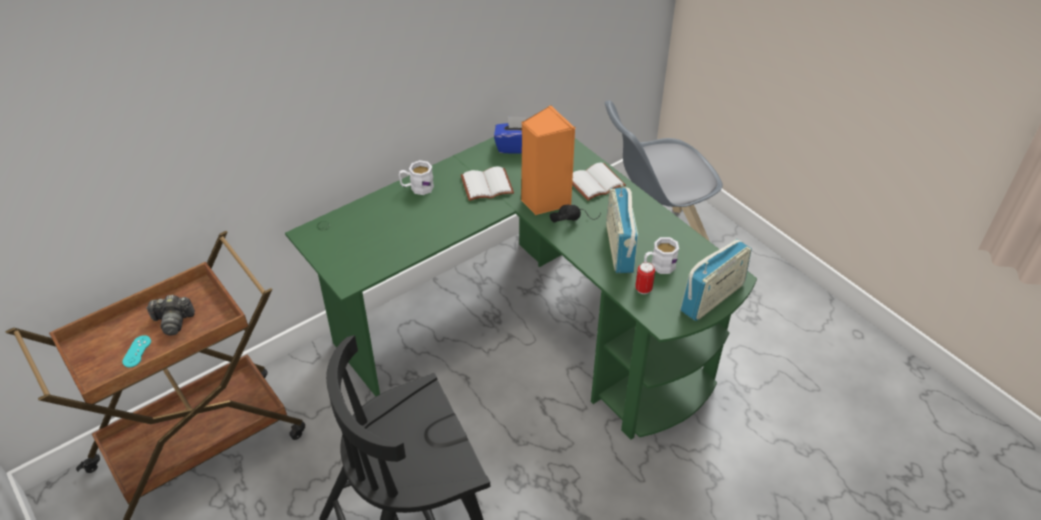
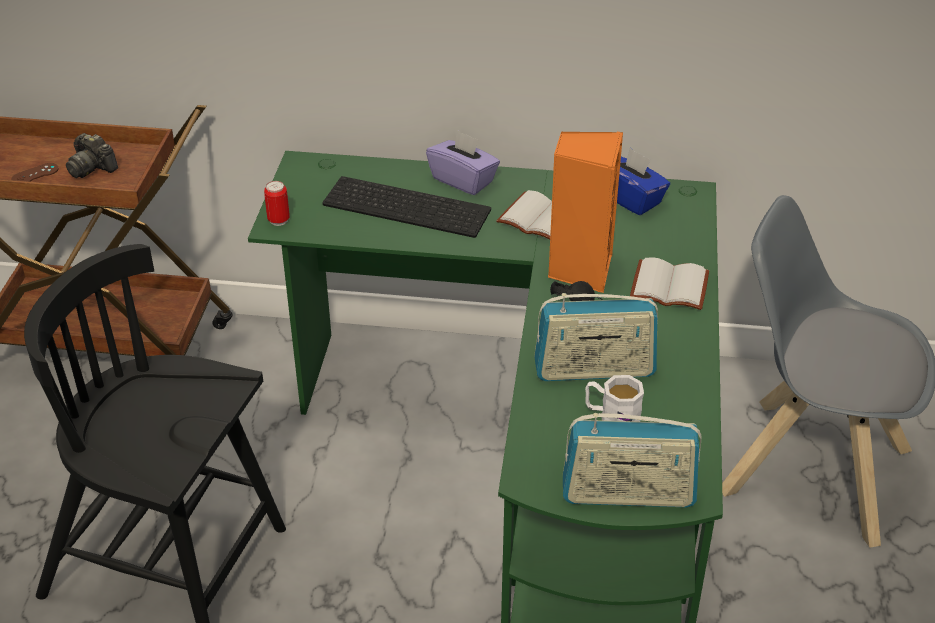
camera: 45 degrees right, 5 degrees down
(137, 351) = (35, 174): turquoise game controller -> brown game controller
(408, 221) = (409, 206): none -> keyboard
(417, 188) = (463, 180): white mug -> purple tissue box
(619, 248) = (594, 370): radio -> radio turned 135 degrees counterclockwise
(643, 289) = (557, 428): can -> can (278, 220)

